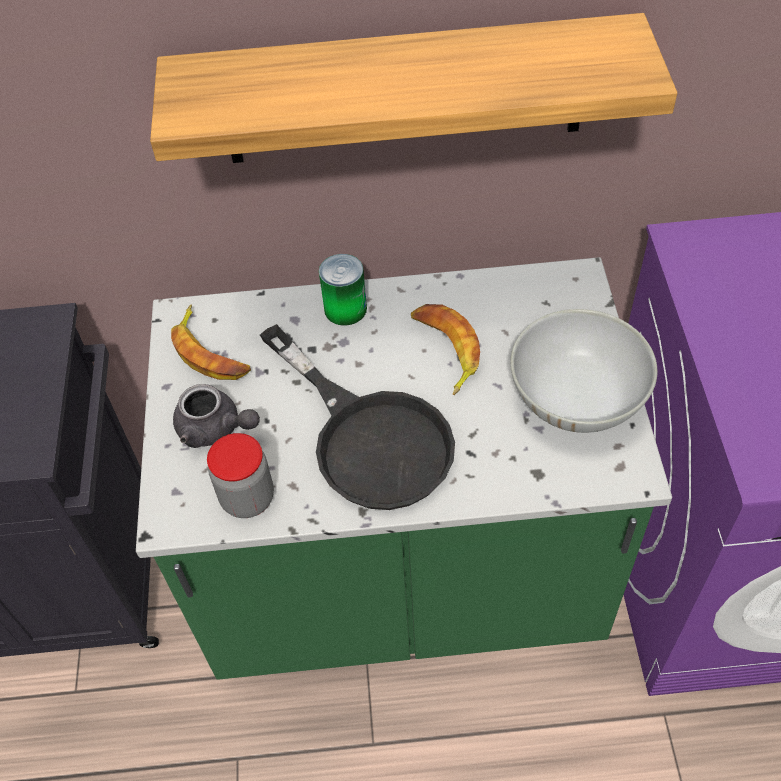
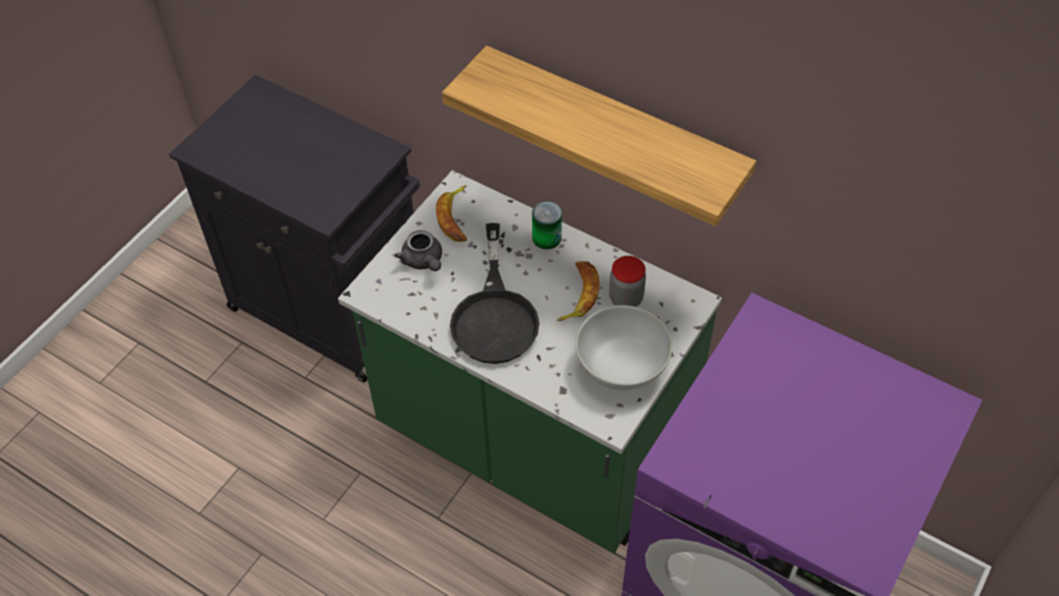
camera: 35 degrees right, 0 degrees up
(247, 498) = (409, 307): jar -> jar (626, 298)

